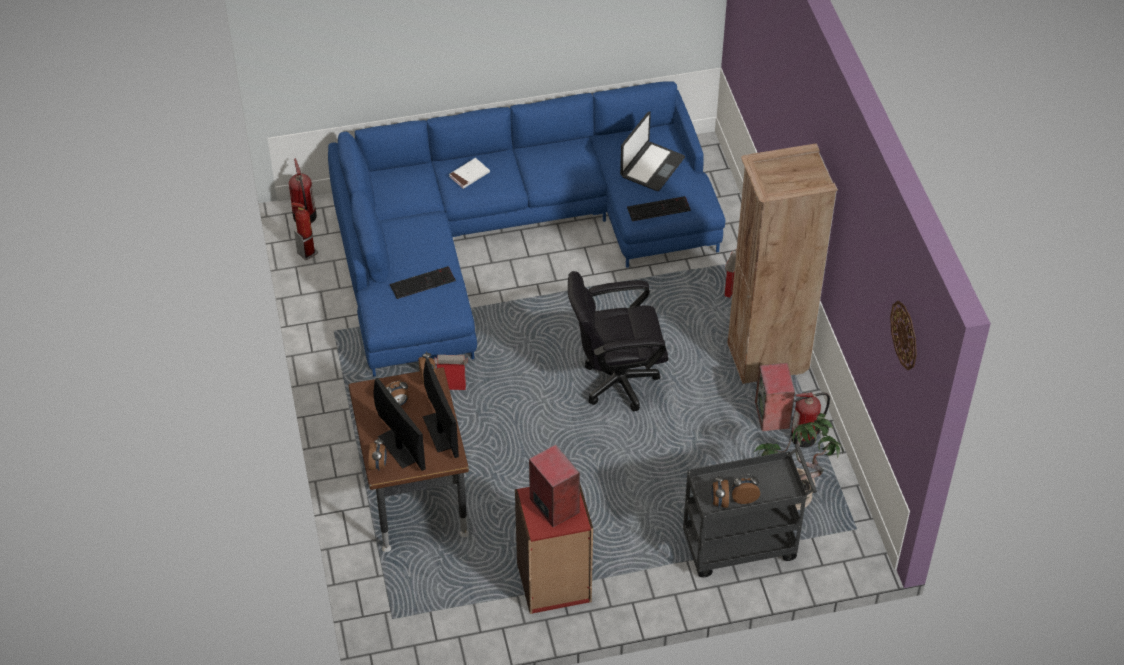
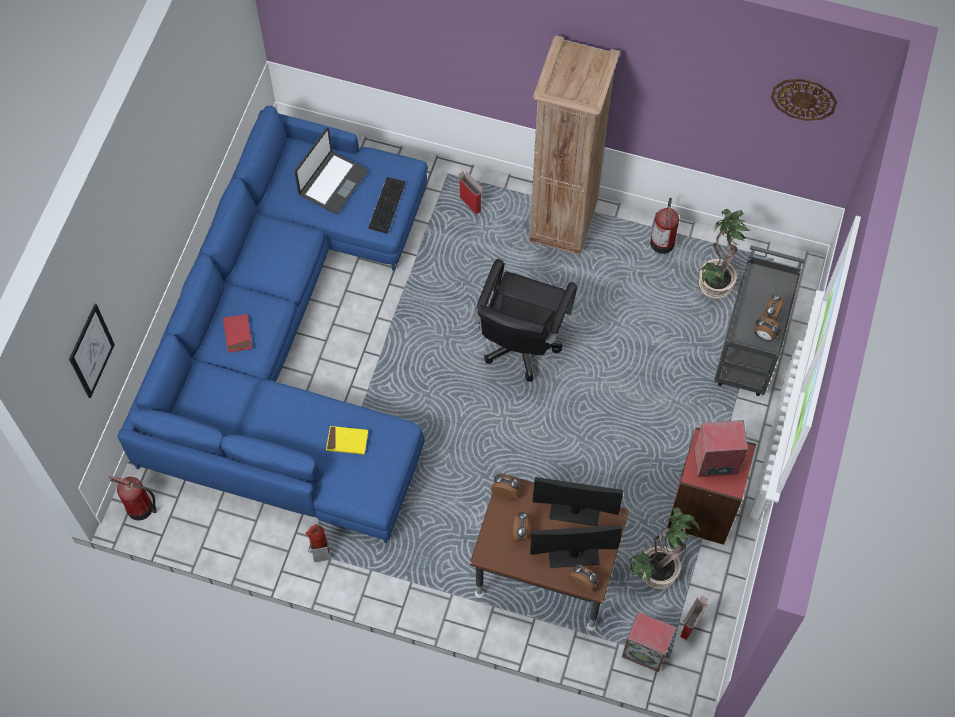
camera: 60 degrees left, 15 degrees up
(307, 253) = (190, 528): fire extinguisher -> fire extinguisher (320, 553)
(340, 43) = (91, 351): none -> picture
(423, 282) = (347, 441): keyboard -> yellow book
(452, 387) = (441, 482): cardboard box -> cardboard box (690, 625)
(469, 175) = (238, 334): white book -> red book
(472, 574) = (657, 569): none -> potted plant
(651, 167) = (332, 183): laptop -> laptop turned 60 degrees clockwise
(772, 416) = (627, 252): speaker -> speaker (646, 650)

